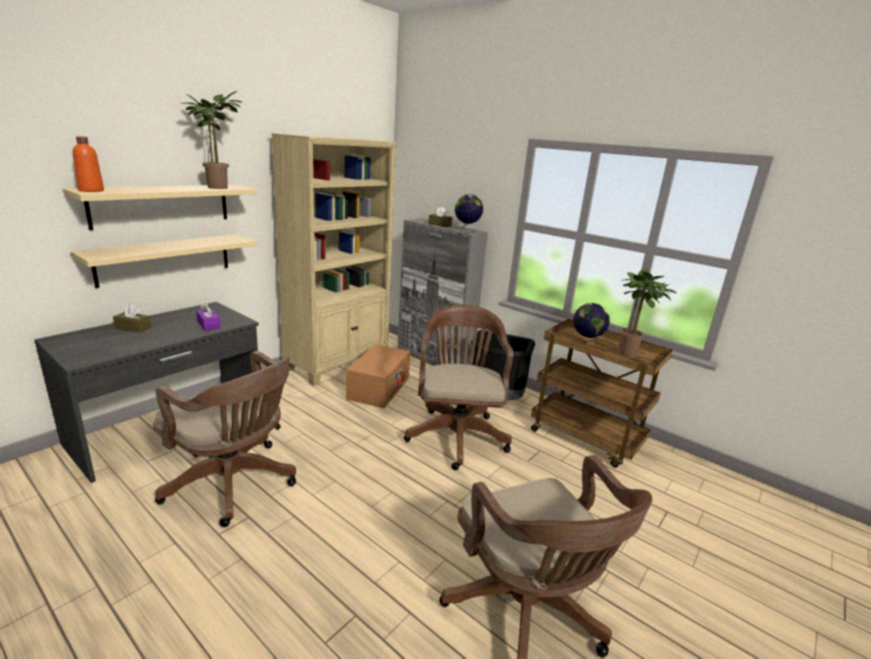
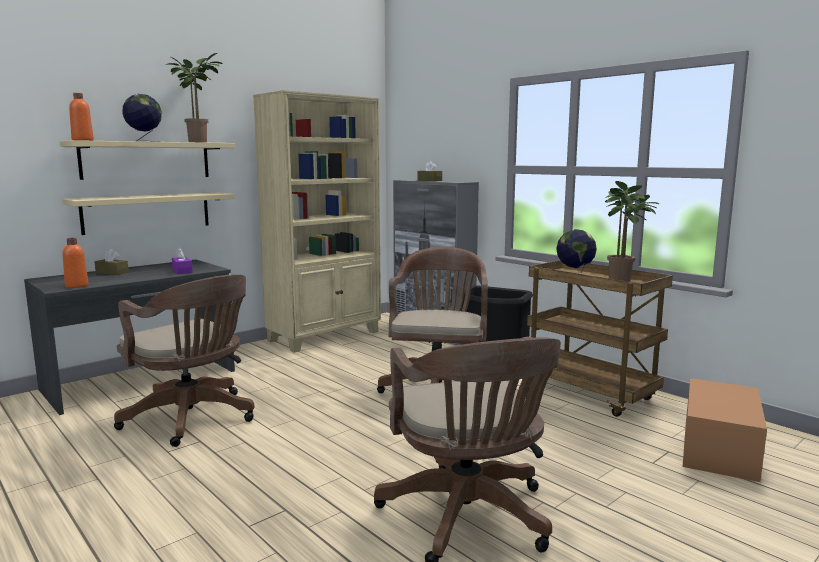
camera: 10 degrees right, 10 degrees down
(100, 355) = (77, 286): none -> orange bottle
(378, 388) = (363, 354): cardboard box -> cardboard box (719, 449)
(466, 231) = (454, 182): globe -> globe (144, 141)

